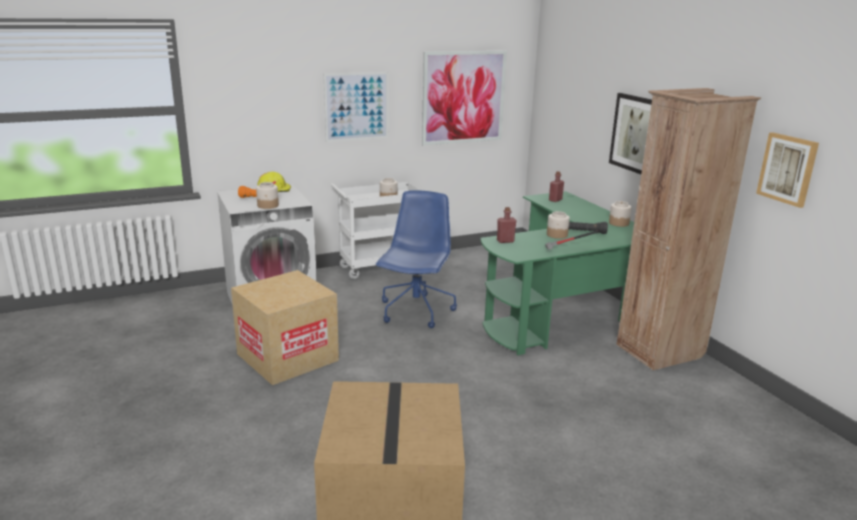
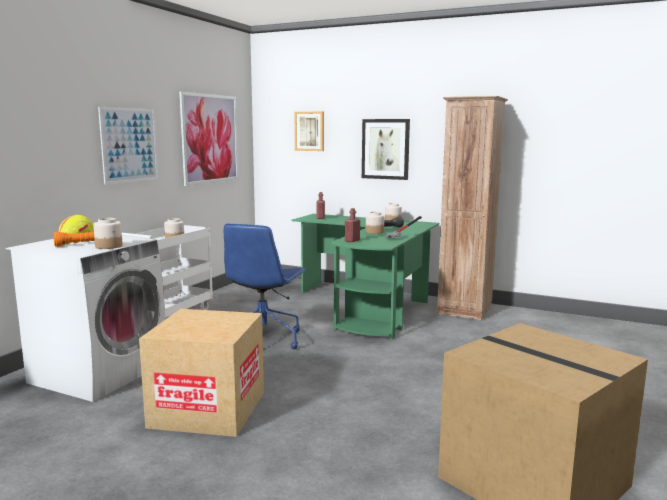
camera: 40 degrees left, 10 degrees down
(415, 313) = (265, 339): blue office chair -> blue office chair turned 135 degrees counterclockwise
(787, 169) = (536, 146): picture -> picture (309, 131)

